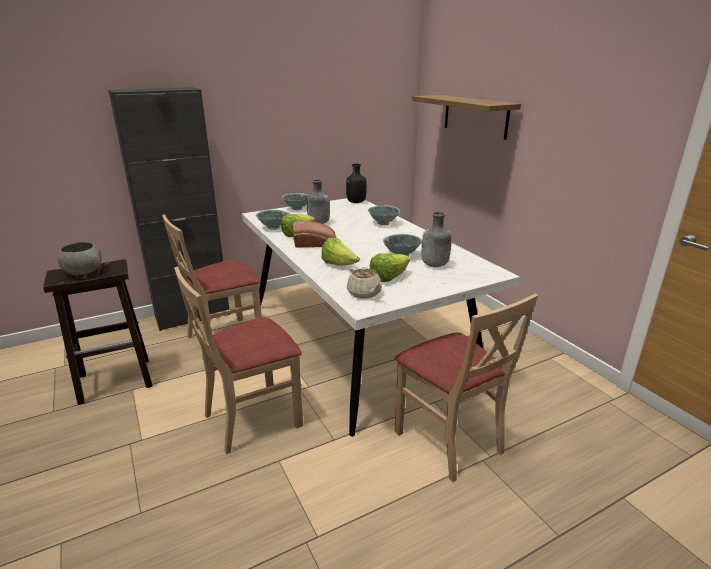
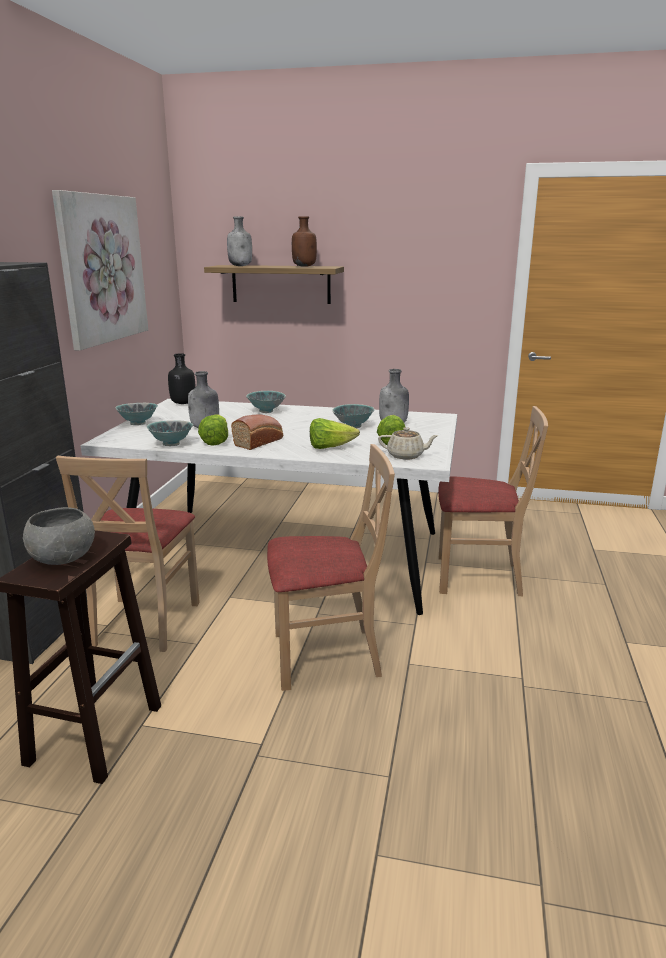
camera: 50 degrees left, 5 degrees down
(252, 418) = (326, 656): beige chair -> beige chair turned 105 degrees counterclockwise
(312, 94) = (102, 269): none -> picture
(441, 97) = (241, 266): none -> grey bottle
(483, 101) = (304, 266): none -> brown bottle

